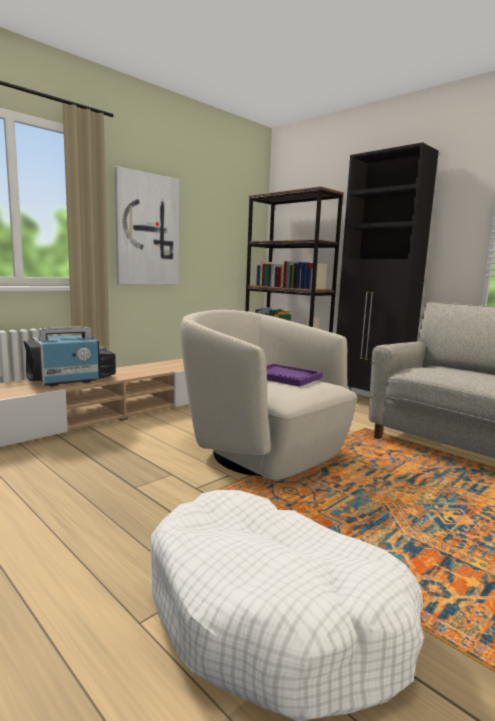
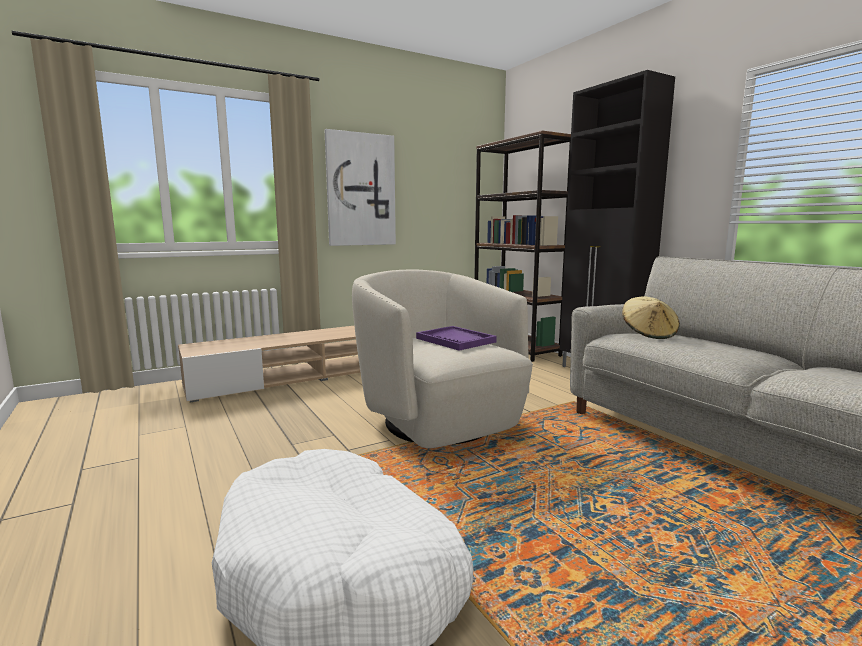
camera: 15 degrees right, 0 degrees up
(72, 380) = (275, 339): television -> none
(437, 368) = (648, 334): none -> beige hat

